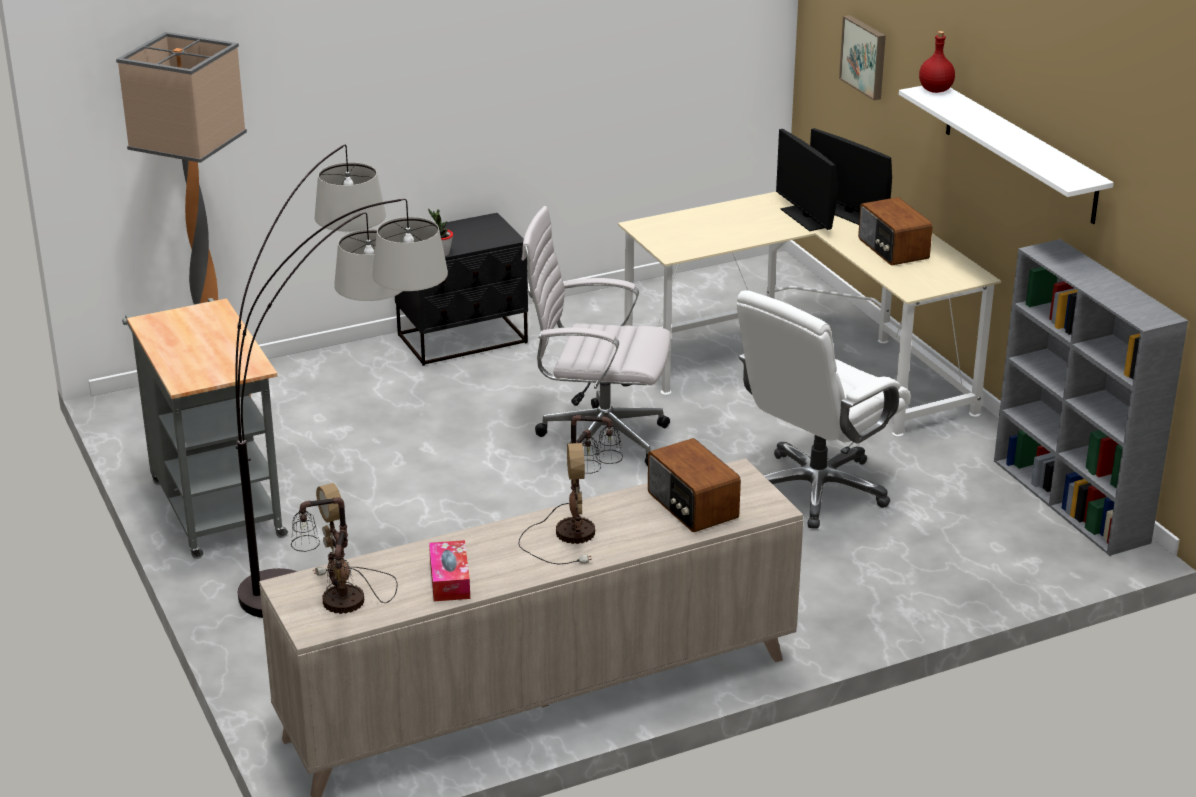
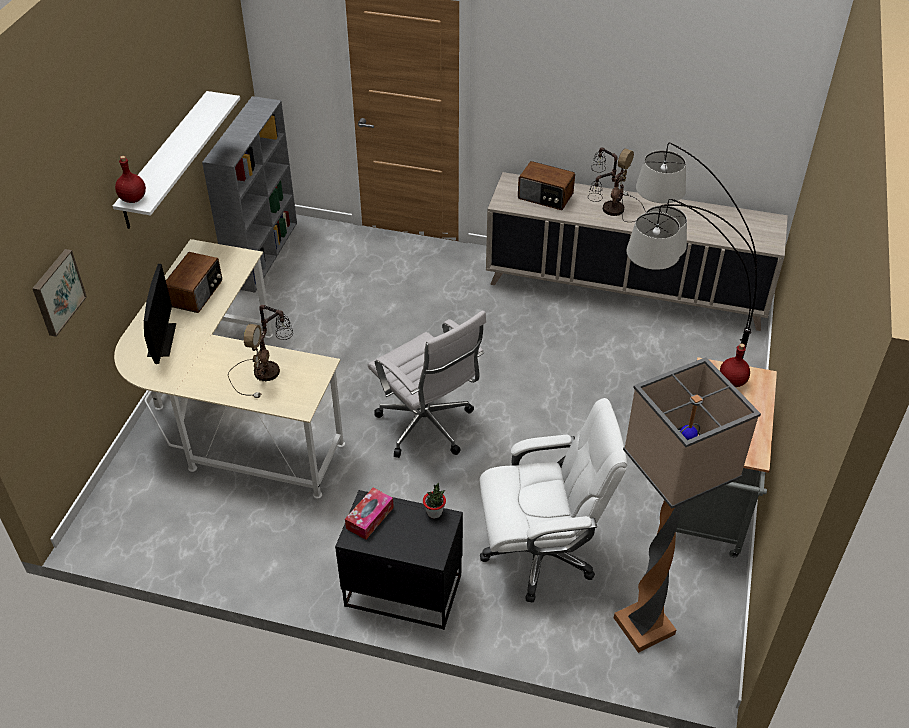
camera: 140 degrees left, 15 degrees up
(217, 366) = (732, 382): none -> red bottle
(342, 603) = (752, 226): table lamp -> table lamp (268, 371)
(450, 580) = (693, 214): tissue box -> tissue box (370, 518)
(691, 506) = (545, 197): radio -> radio turned 105 degrees clockwise
(806, 217) = (192, 351): monitor -> none
(816, 490) = (363, 325): white office chair -> white office chair (540, 553)

